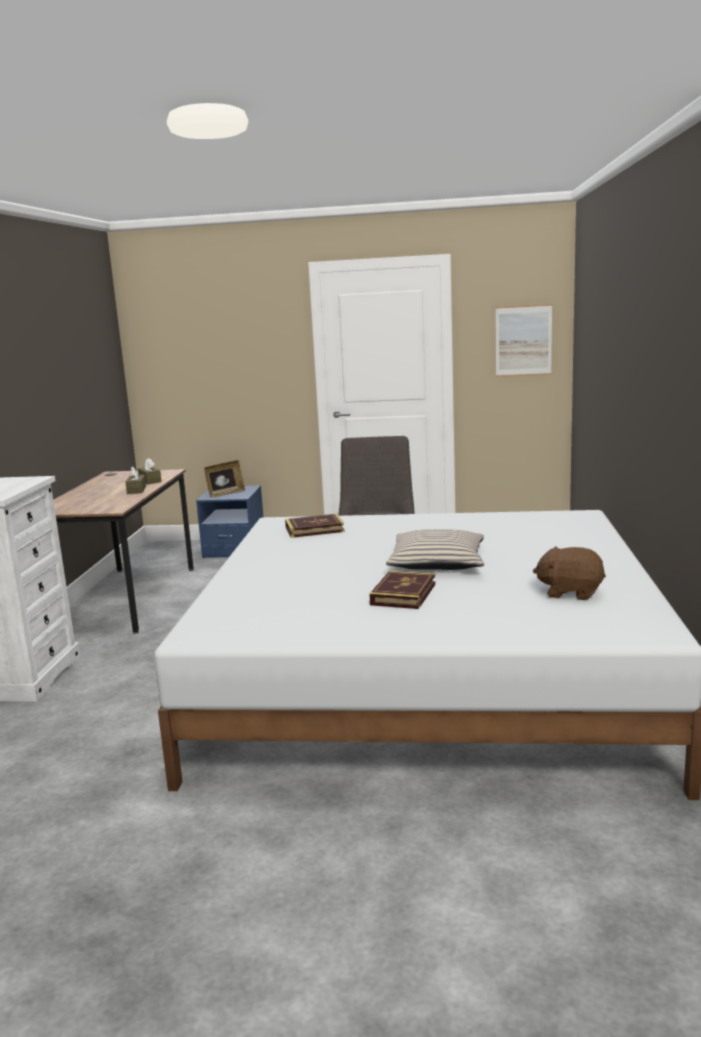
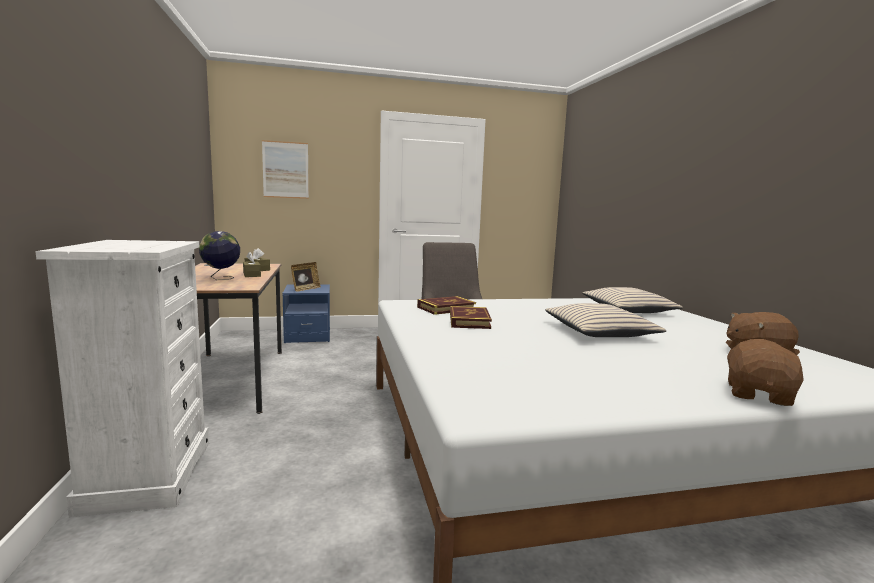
camera: 20 degrees left, 5 degrees down
(103, 497) = (221, 278): none -> globe
(403, 594) = (624, 359): book -> book (469, 321)
(465, 634) = (759, 395): none -> brown plush toy
(523, 340) = (529, 187): picture -> picture (285, 170)
(537, 530) = (628, 309): none -> beige pillow

